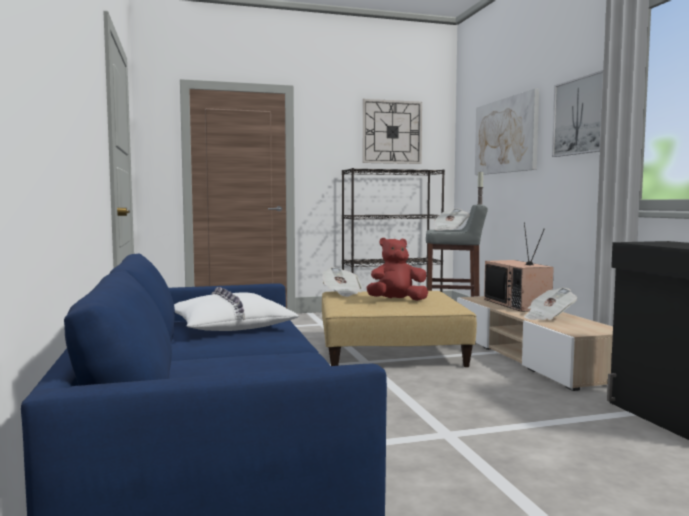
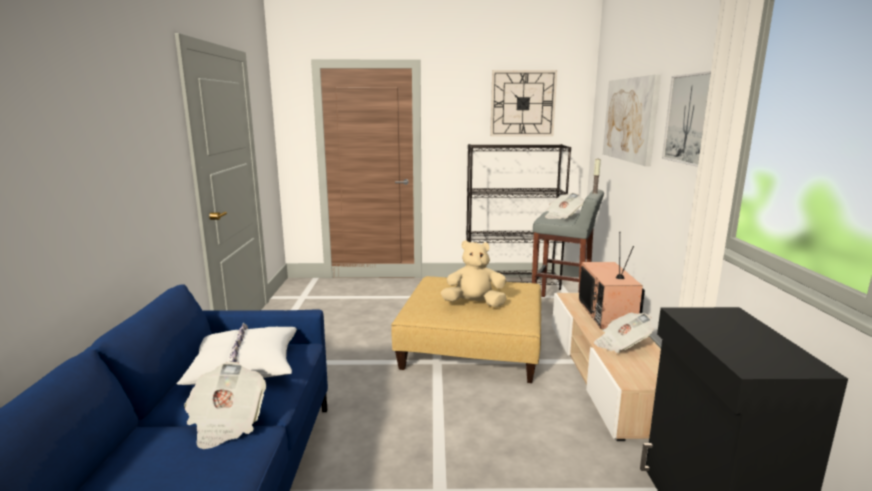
camera: 15 degrees right, 10 degrees up
(342, 293) = (435, 283): newspaper -> newspaper (226, 423)
(396, 301) = (474, 304): red plush toy -> beige plush toy

